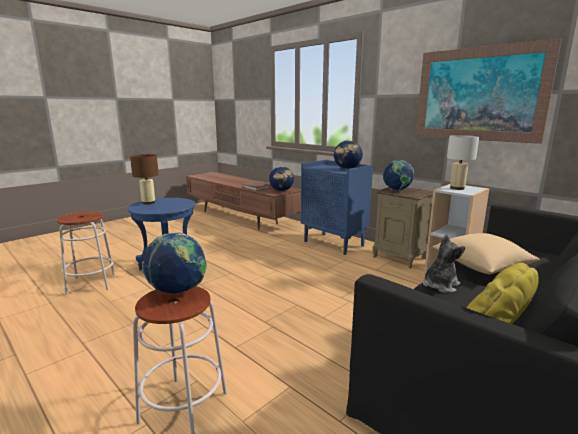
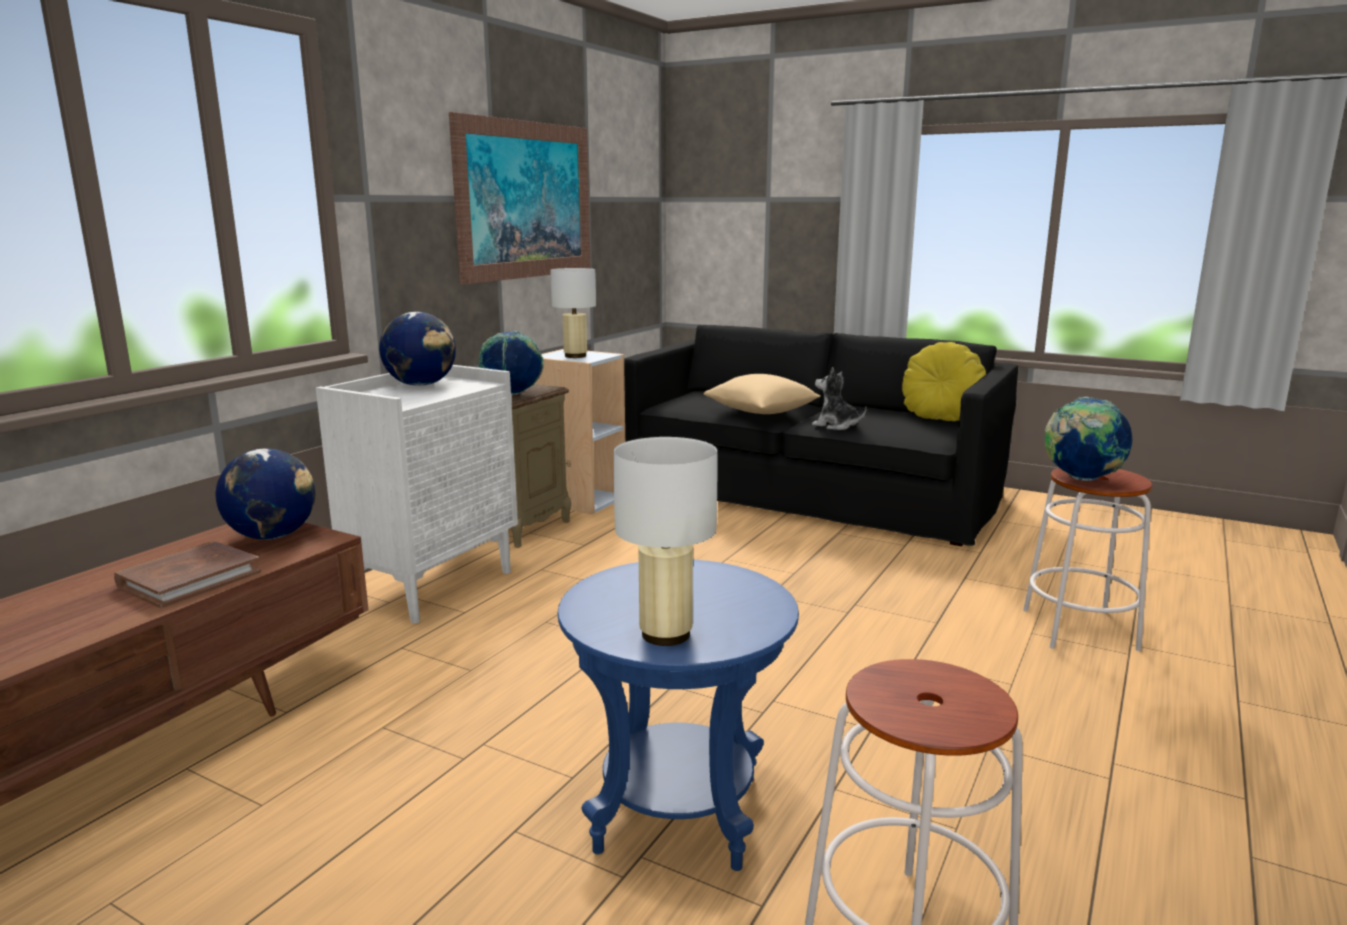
camera: 105 degrees left, 0 degrees up
(148, 203) = (666, 634): brown table lamp -> white table lamp
(334, 243) = (435, 586): blue cabinet -> white cabinet

